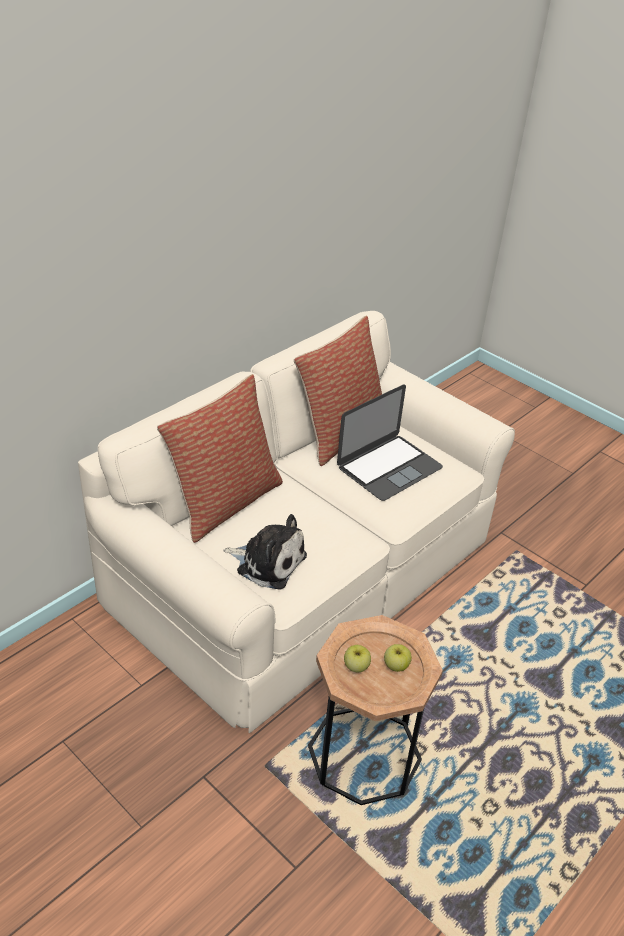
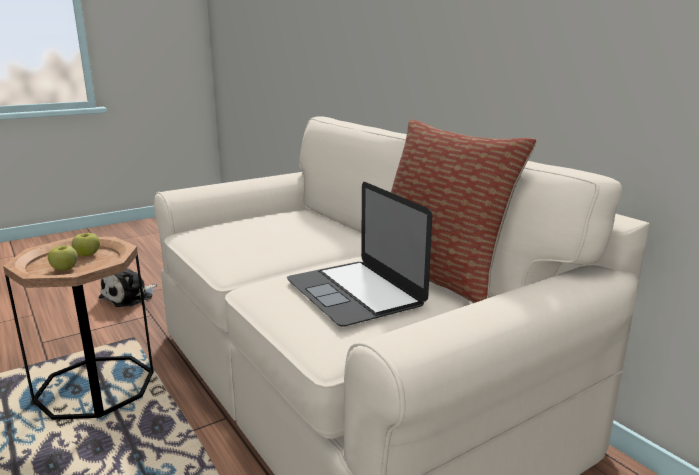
camera: 105 degrees right, 20 degrees down
(224, 502) = (327, 220): pillow -> none
(268, 562) = (236, 229): plush toy -> plush toy (129, 297)

